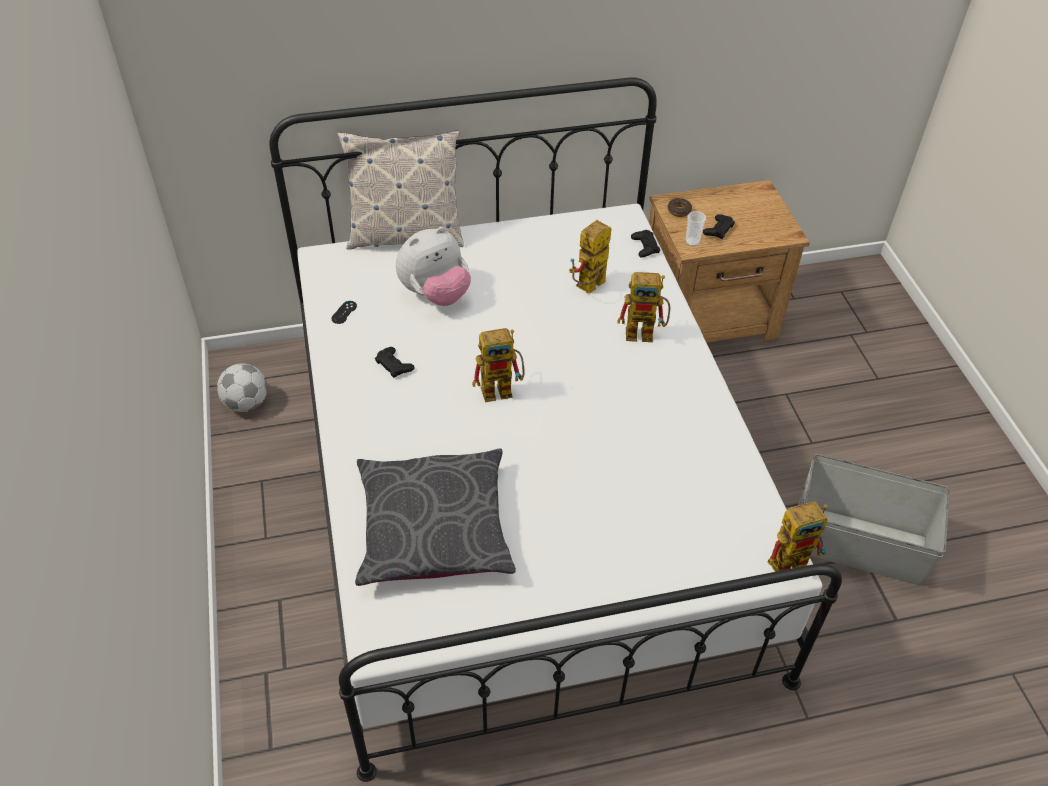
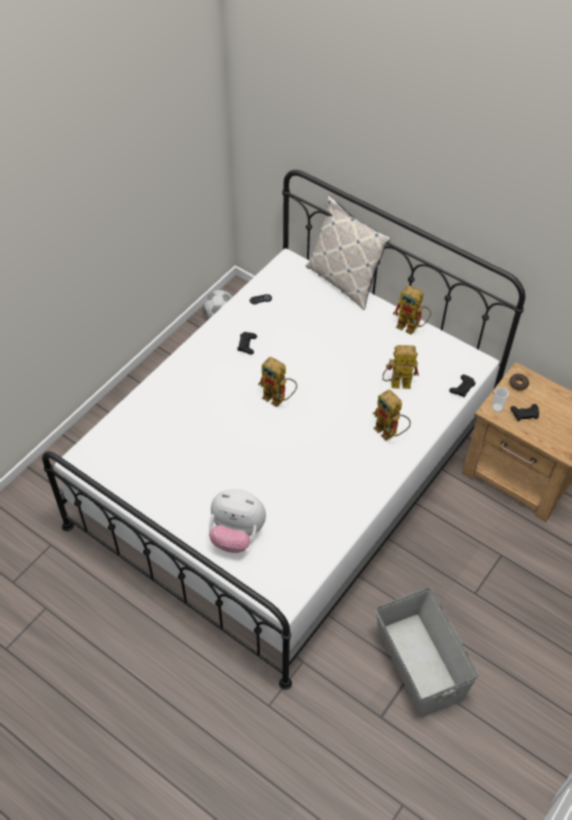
camera: 50 degrees right, 5 degrees up
(433, 527) = (162, 434): grey pillow -> none
(435, 294) = (314, 324): plush toy -> plush toy (236, 534)
(794, 560) = (290, 602): toy robot -> toy robot (411, 327)

